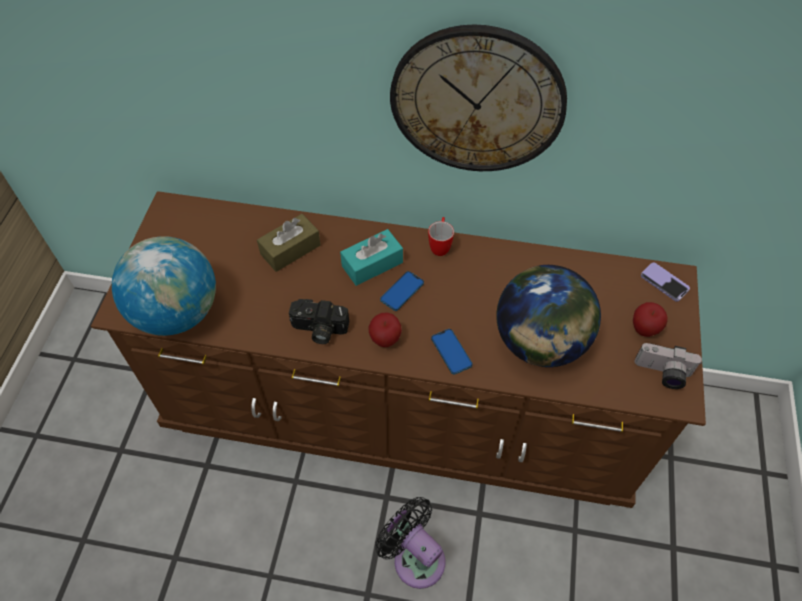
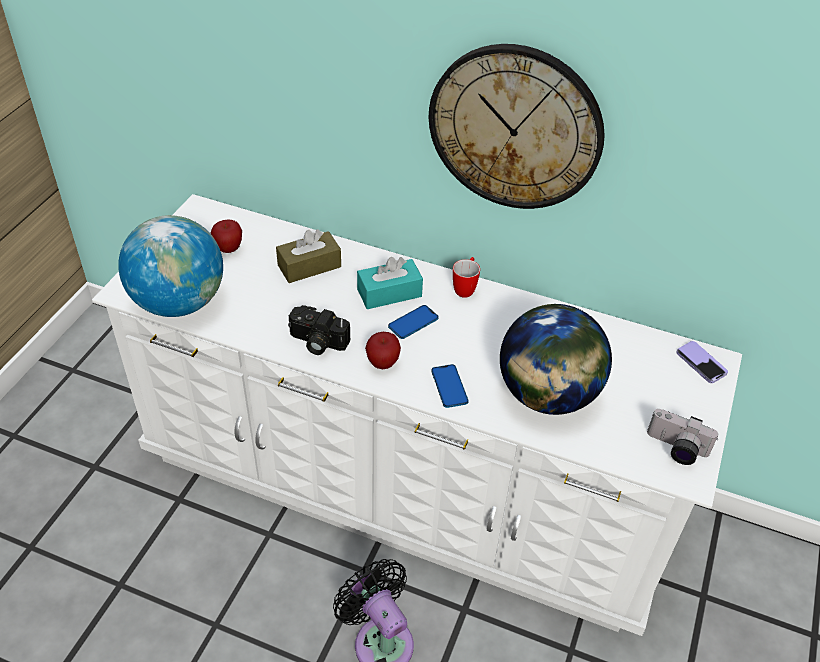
camera: 10 degrees right, 10 degrees down
(401, 407) = (404, 482): brown dresser -> white dresser
(644, 329) = (666, 403): apple -> apple (228, 249)

